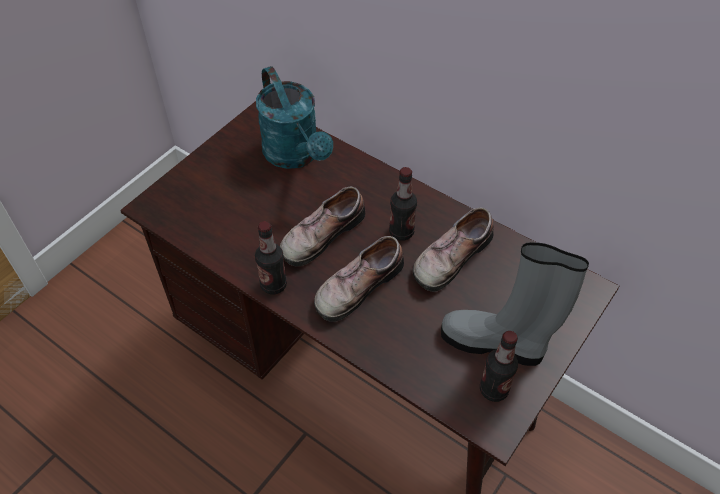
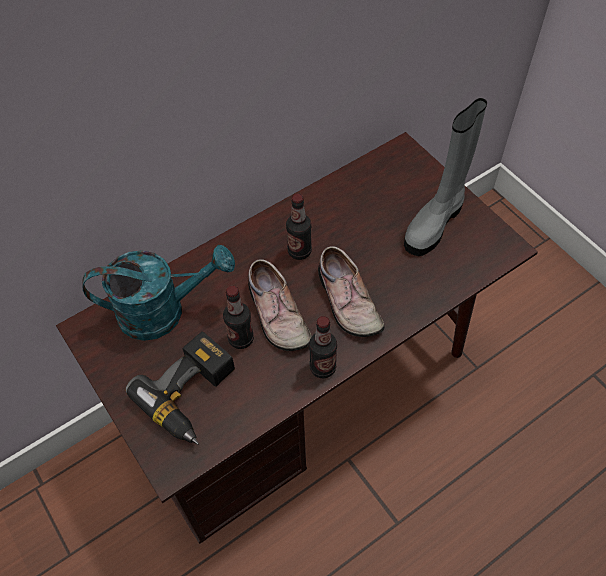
camera: 70 degrees left, 5 degrees up
(219, 201) = (194, 395): none -> power drill
(449, 256) = (339, 225): shoe -> none
(493, 389) = (476, 238): bottle -> bottle (241, 339)

